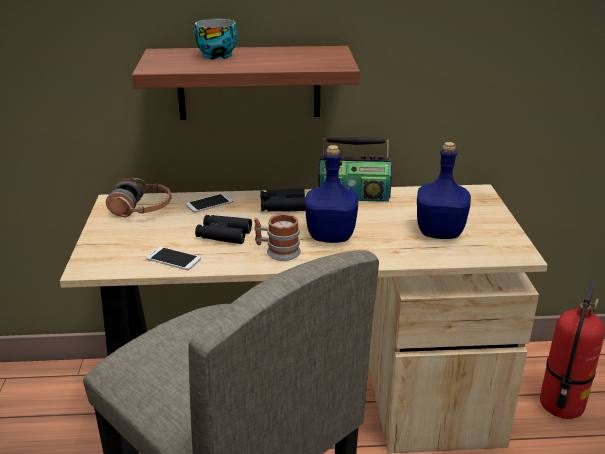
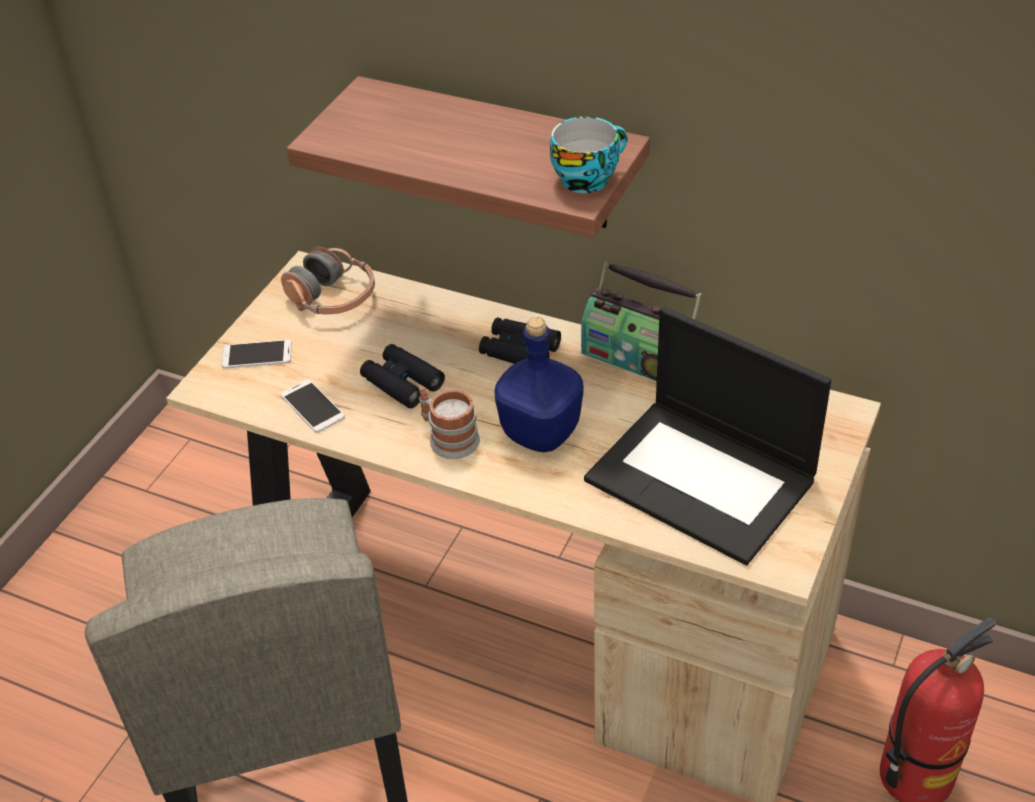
camera: 30 degrees right, 15 degrees up
(209, 203) = (425, 314): phone -> phone (257, 355)
(217, 55) = (434, 121): cup -> cup (587, 177)
(440, 232) = (703, 480): blue bottle -> laptop

